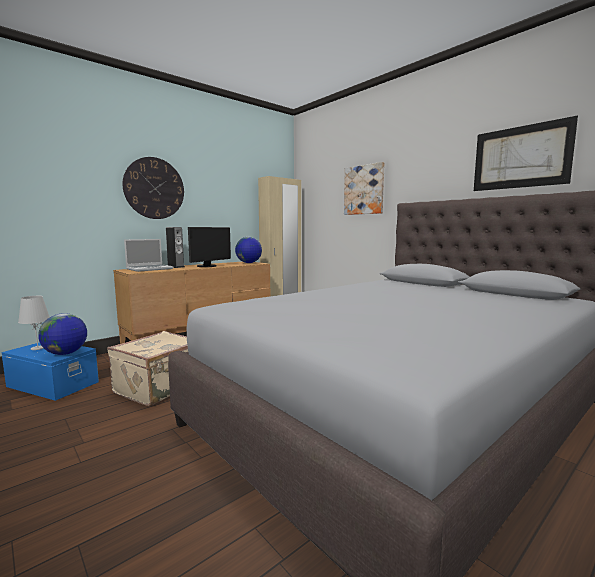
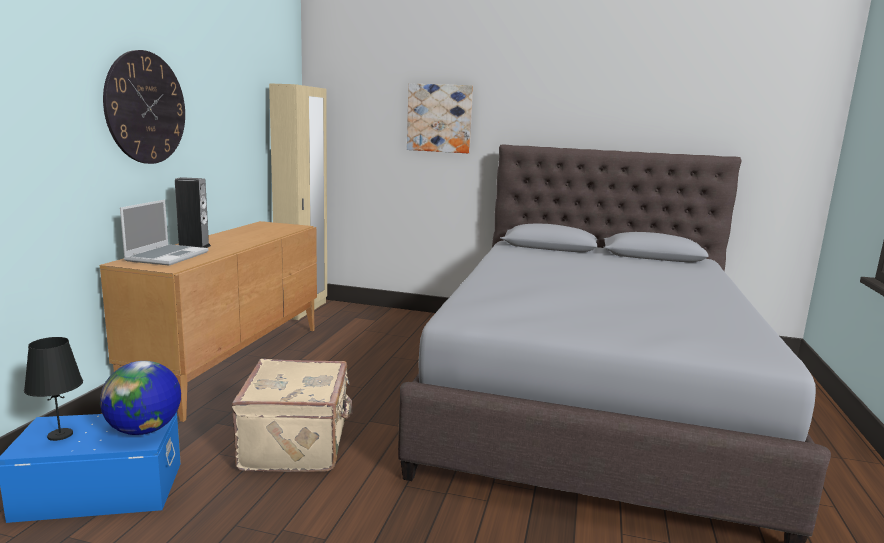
camera: 35 degrees left, 5 degrees up
(38, 348) = (60, 435): white table lamp -> black table lamp
(208, 266) = (244, 240): monitor -> none
(248, 263) = (280, 227): globe -> none
(520, 157) = (641, 109): picture -> none

